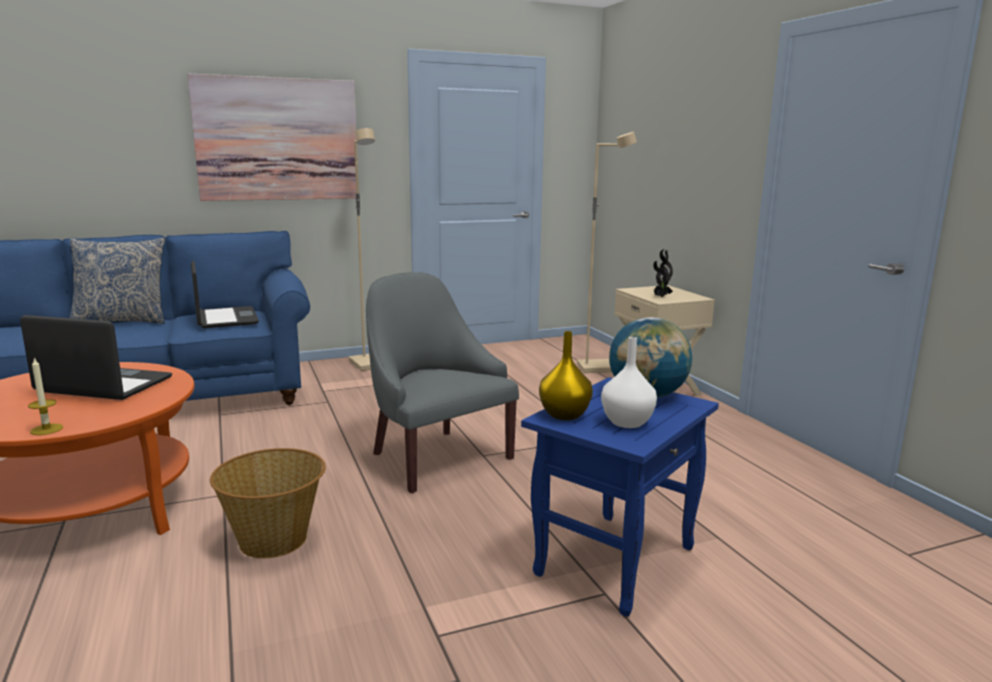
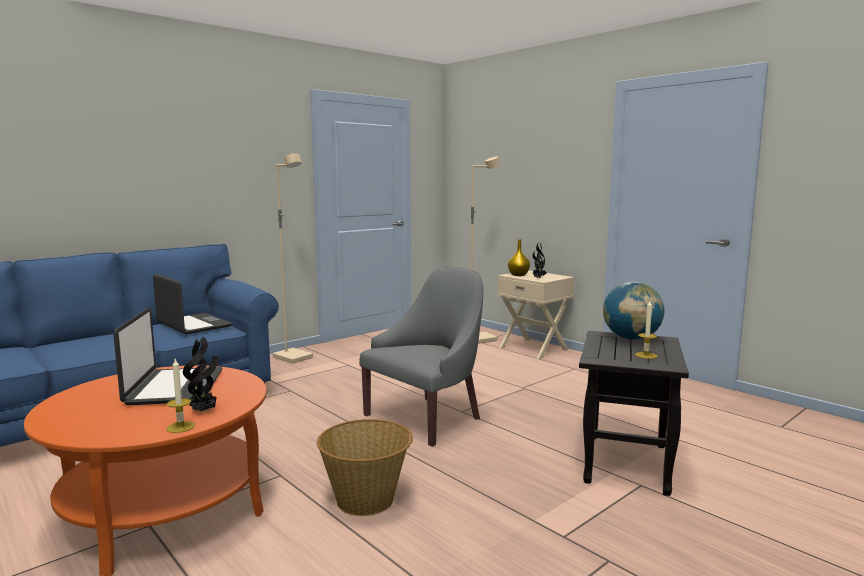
camera: 20 degrees left, 5 degrees down
(90, 416) = (204, 411): none -> potted plant
(104, 386) = (174, 387): laptop -> laptop turned 90 degrees clockwise
(122, 321) = (84, 337): pillow -> none
(278, 139) = (208, 163): picture -> none
(436, 457) = (427, 418): grey armchair -> grey armchair turned 105 degrees clockwise
(565, 415) = (602, 356): yellow vase -> yellow vase (519, 275)
(615, 559) = (624, 463): blue side table -> black side table
(625, 422) = (646, 355): white vase -> candle

